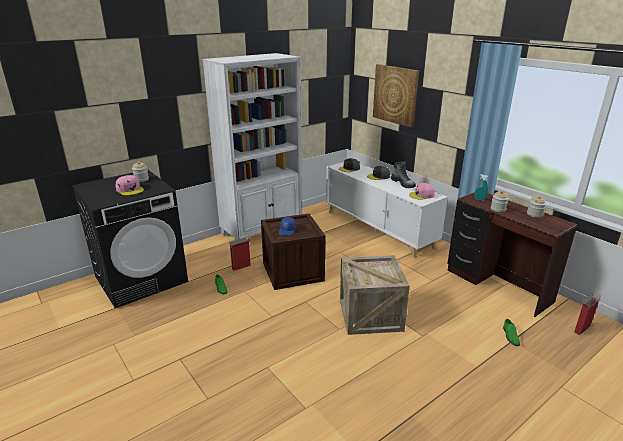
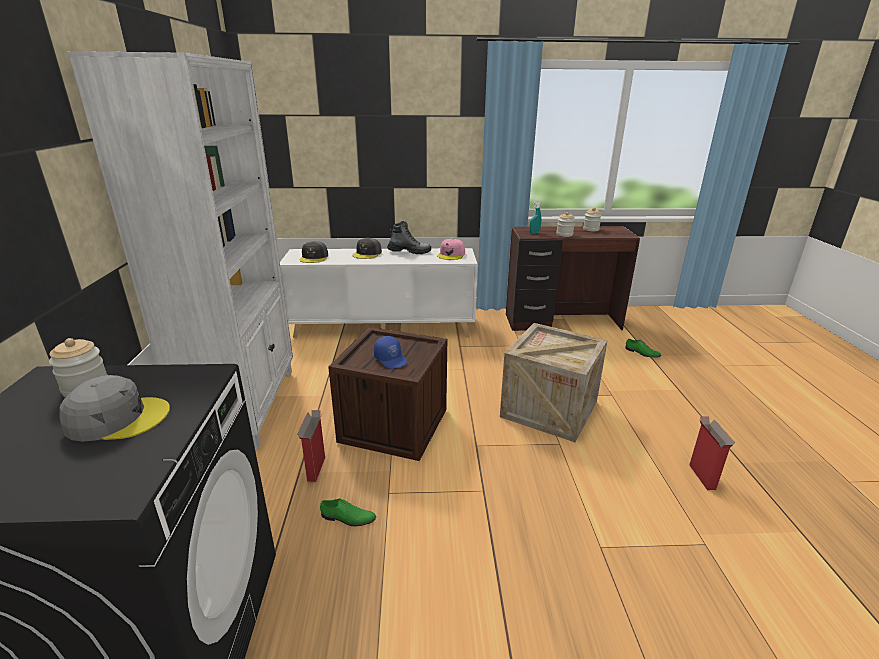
camera: 55 degrees left, 0 degrees up
(130, 189) = (117, 418): pink cap -> grey cap
(395, 95) = (346, 134): picture -> none
(582, 329) = (651, 321): cardboard box -> cardboard box (701, 476)

